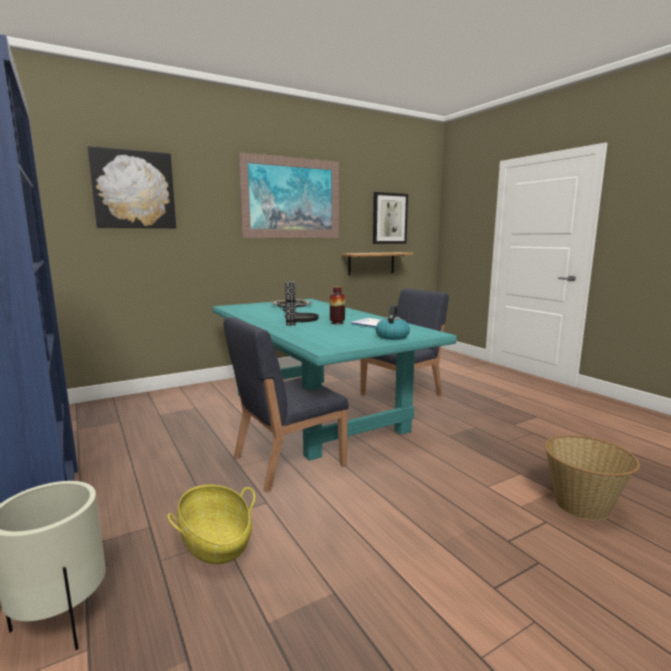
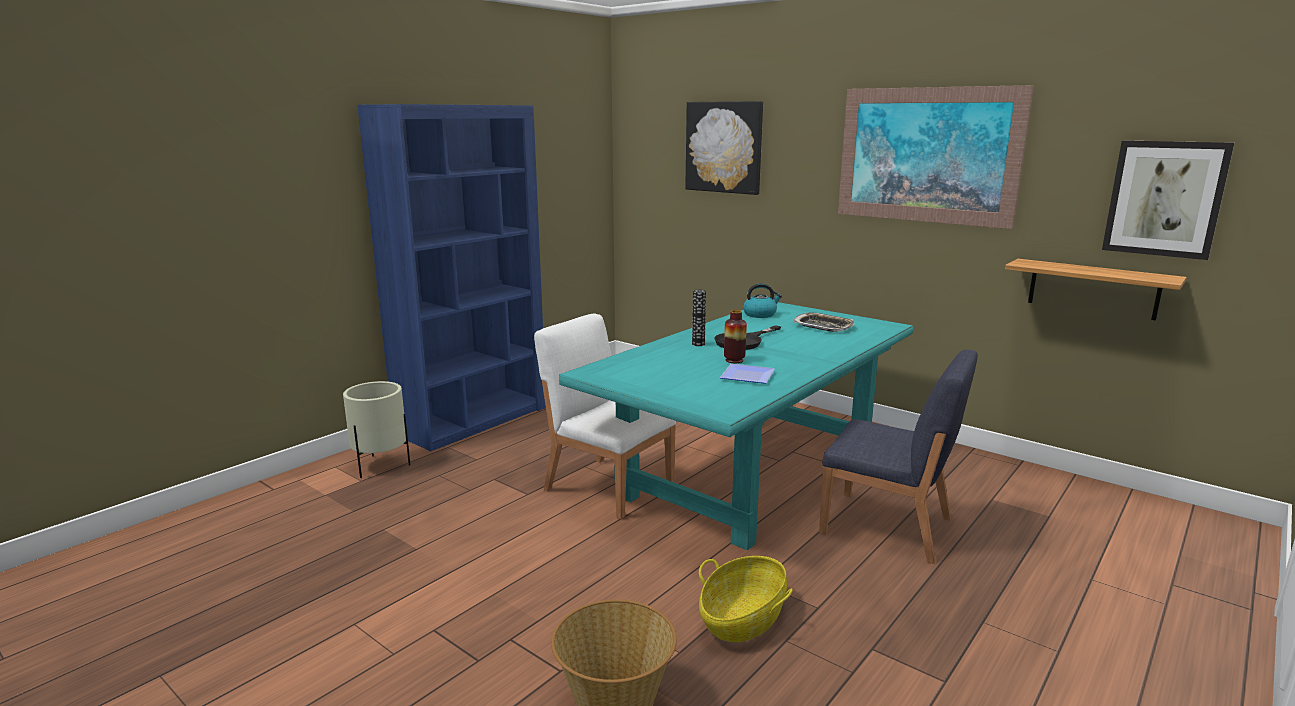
camera: 70 degrees right, 5 degrees up
(215, 542) = (465, 488): basket -> basket (742, 619)
(287, 461) = (608, 486): blue chair -> white chair
(392, 336) = (679, 392): kettle -> kettle (760, 314)

